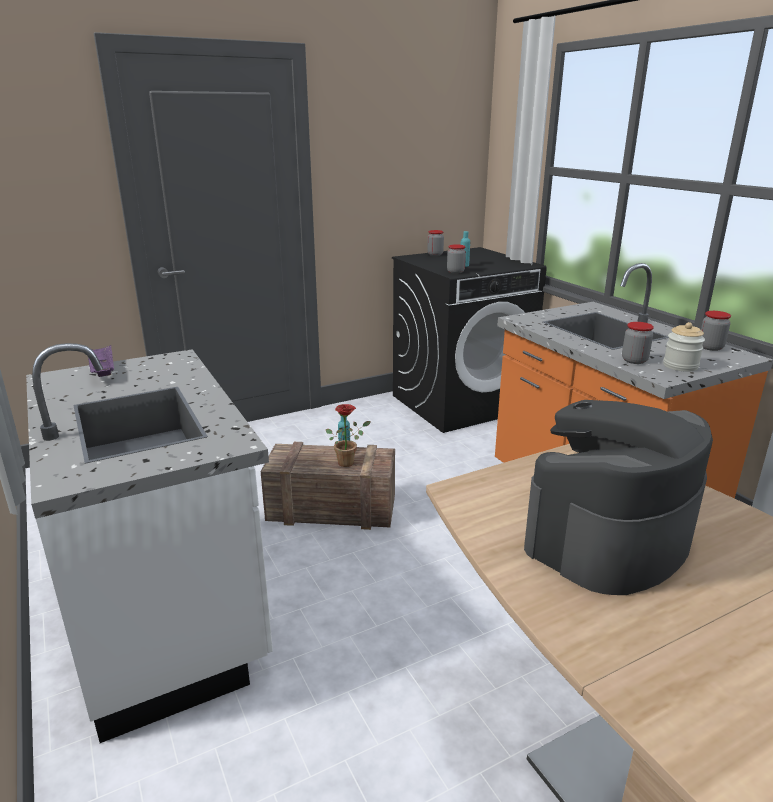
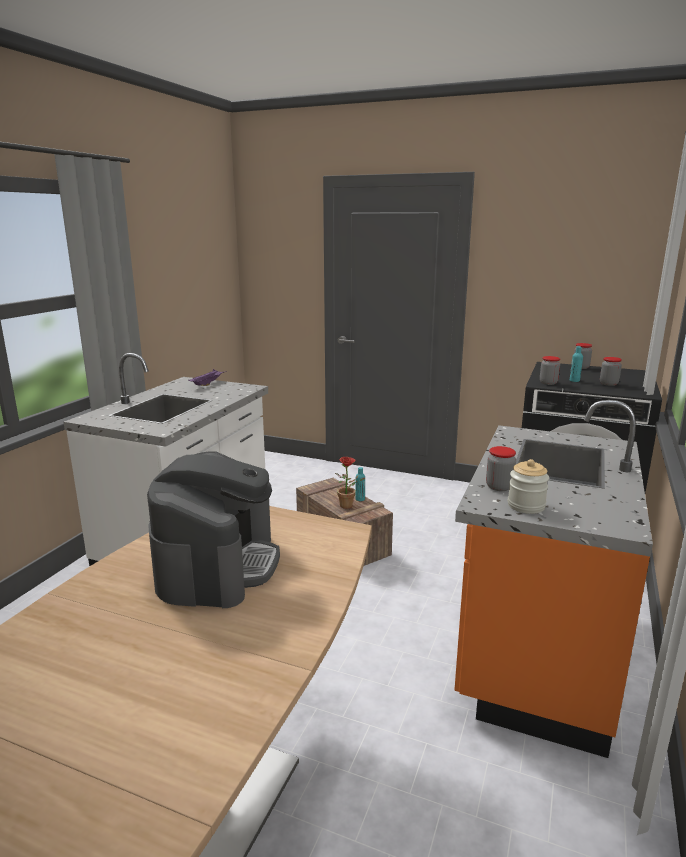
camera: 50 degrees right, 5 degrees down
(608, 538) = (218, 565): coffee machine -> coffee machine turned 90 degrees clockwise
(710, 347) = (616, 509): jar -> jar (608, 384)

